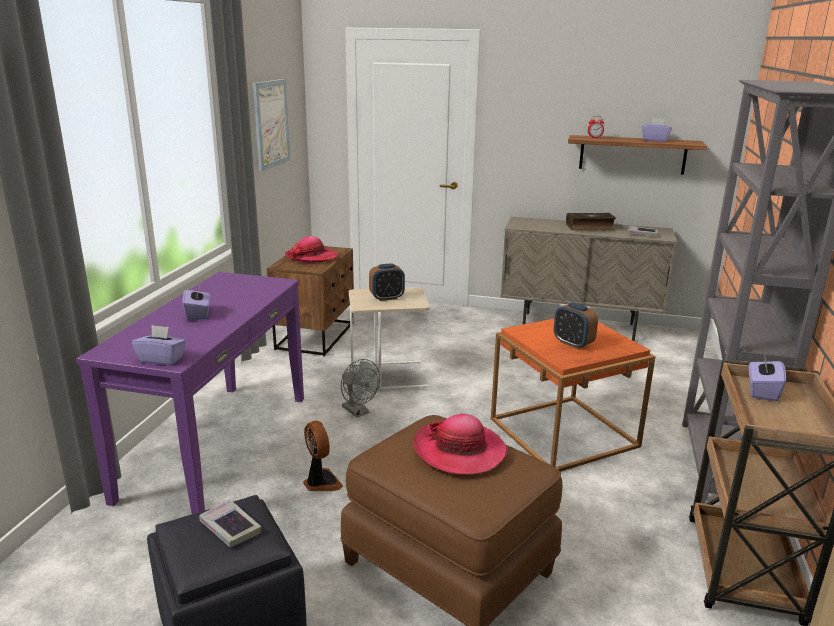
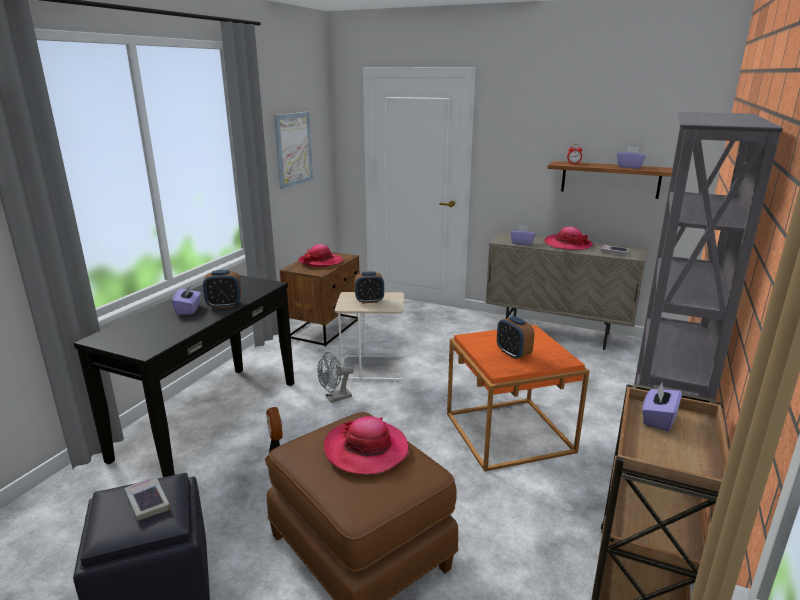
camera: 10 degrees right, 0 degrees up
(161, 359) = (136, 348): purple tissue box -> purple tissue box (522, 243)
(216, 445) = (209, 418): purple console table -> black console table
(238, 307) = (224, 305): none -> alarm clock
(358, 412) = (335, 398): grey fan -> grey fan turned 90 degrees clockwise
(590, 227) = (567, 244): book -> hat

